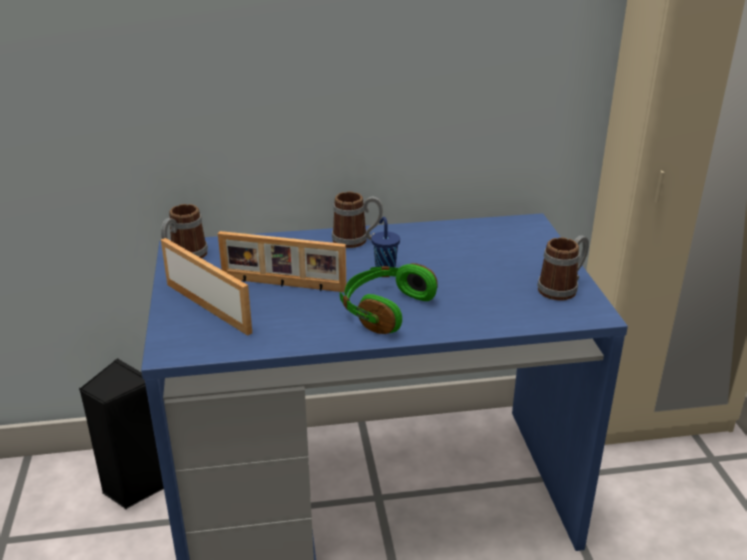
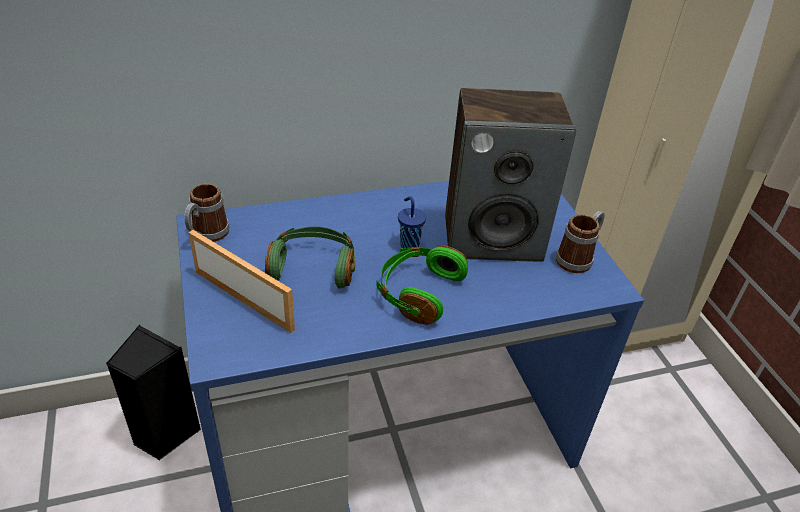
camera: 10 degrees left, 10 degrees up
(283, 285) = (313, 267): picture frame -> green headphones
(357, 240) = (375, 208): mug -> none
(474, 268) = (493, 238): none -> speaker

